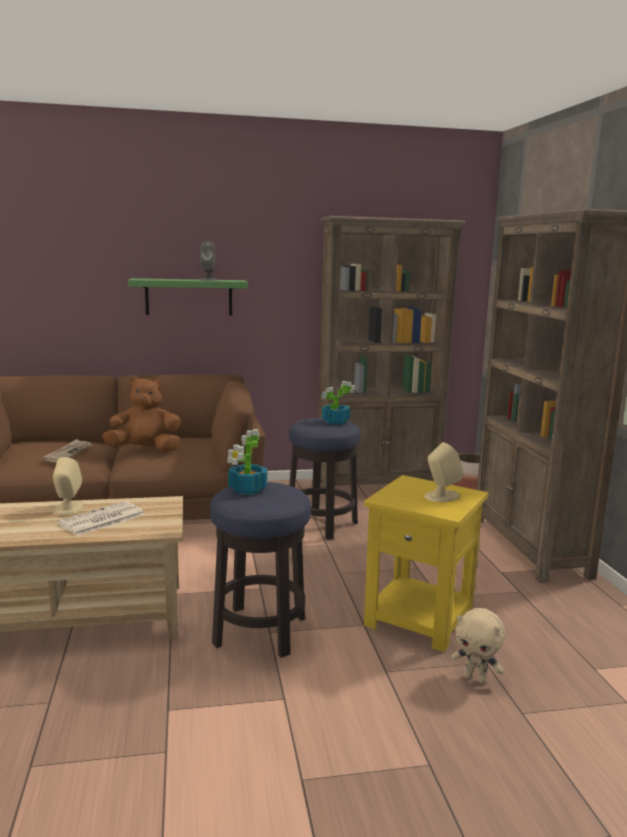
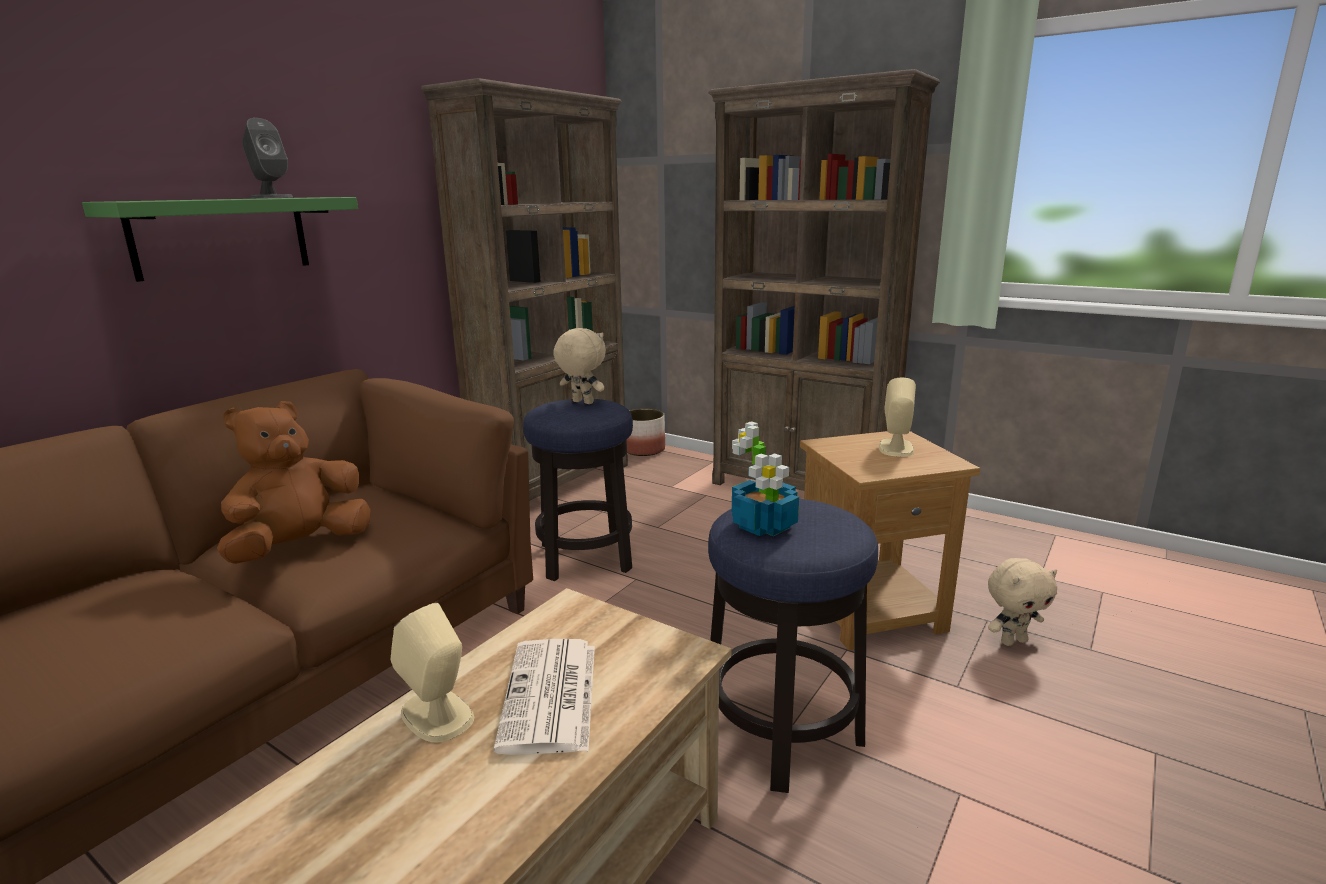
camera: 45 degrees left, 5 degrees up
(68, 453) = (139, 617): newspaper -> none
(335, 421) = (581, 402): potted plant -> beige plush toy
(420, 619) = (872, 611): yellow side table -> brown side table

